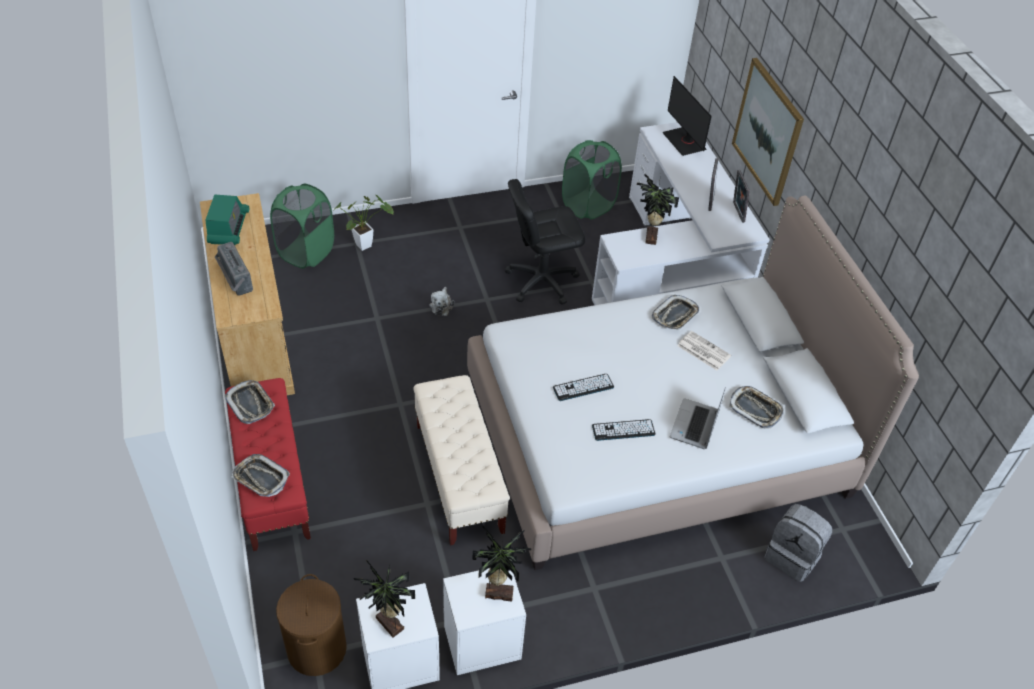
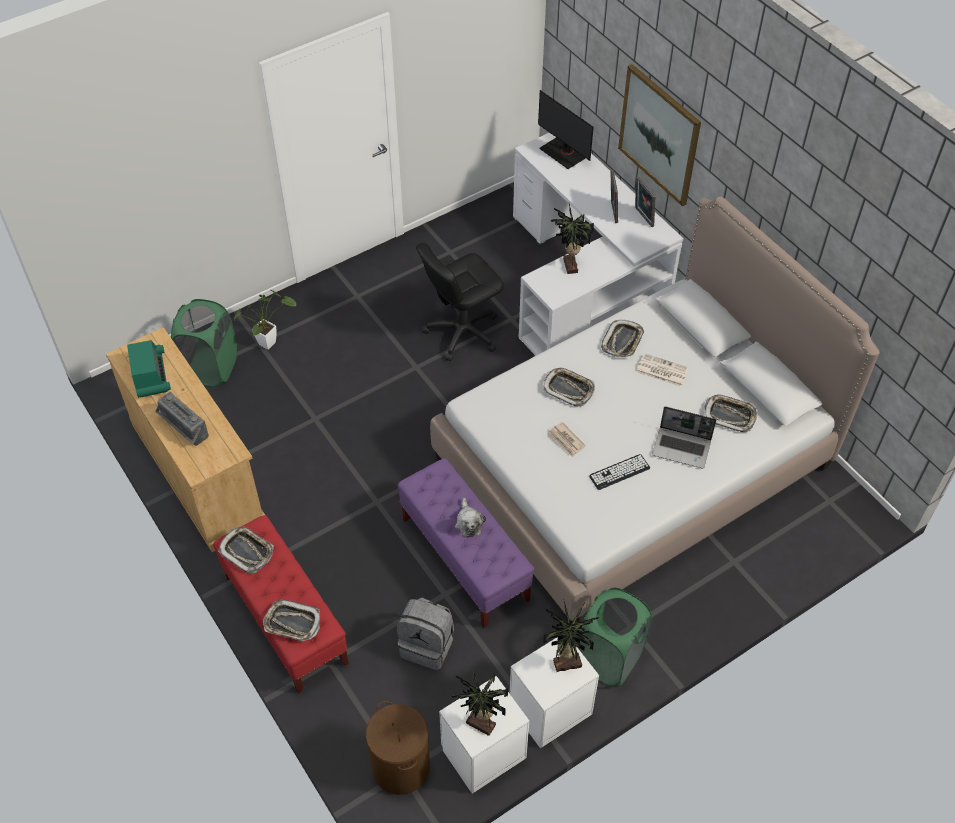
camera: 15 degrees left, 5 degrees up
(441, 305) = (374, 386): plush toy -> plush toy (468, 522)
(459, 478) = (465, 560): beige bench -> purple bench
(583, 387) = (566, 440): keyboard -> newspaper
(588, 205) = (476, 237): green laundry basket -> green laundry basket (609, 658)
(605, 343) = (568, 389): none -> tray
(695, 425) = (682, 448): laptop -> laptop turned 75 degrees counterclockwise
(792, 556) = (795, 540): grey backpack -> grey backpack (427, 645)

